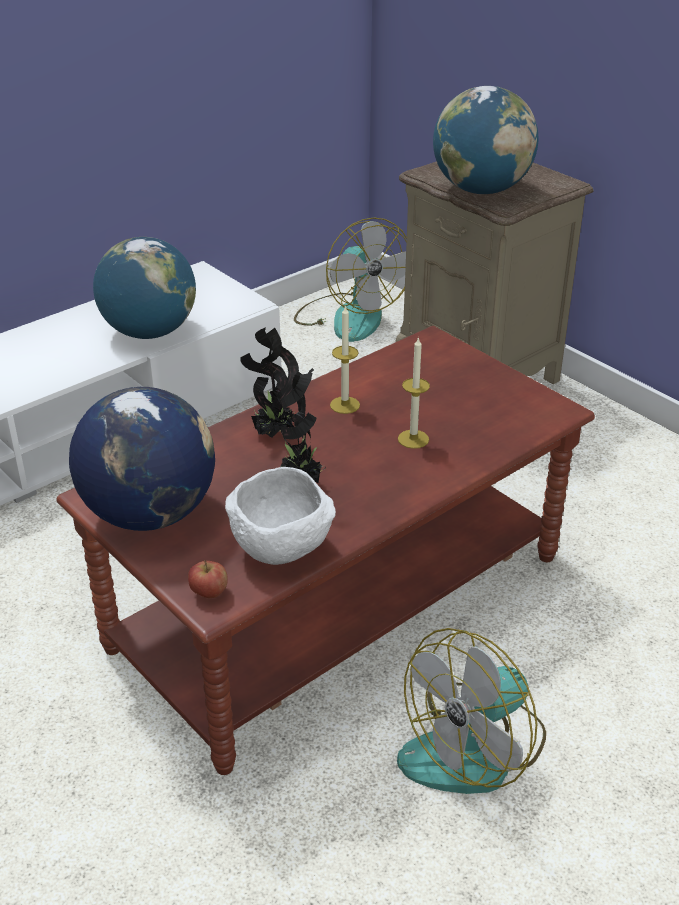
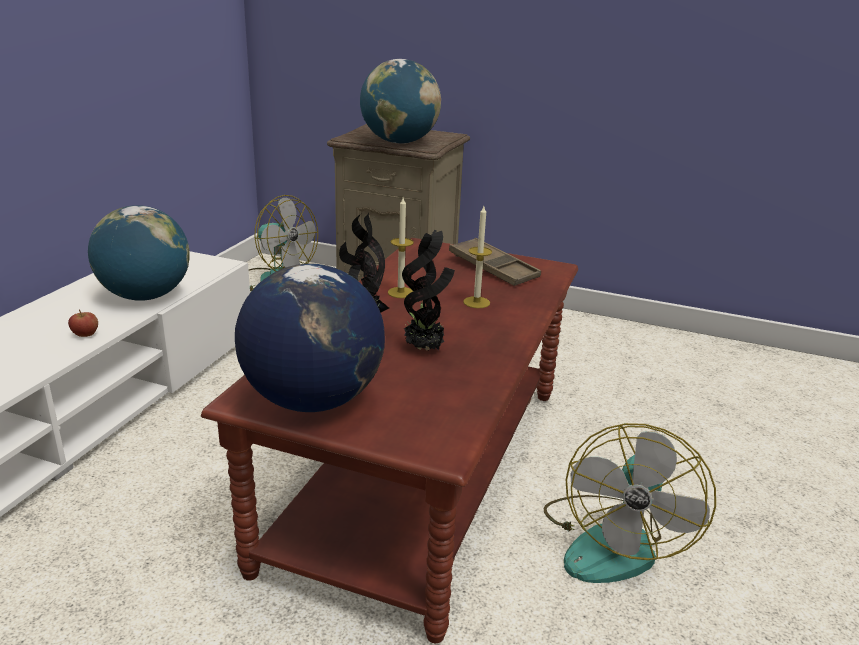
camera: 30 degrees left, 10 degrees down
(209, 593) = (432, 443): apple -> apple (85, 335)
(283, 549) = (459, 394): white bowl -> none
(481, 394) = (493, 268): none -> brown tray

